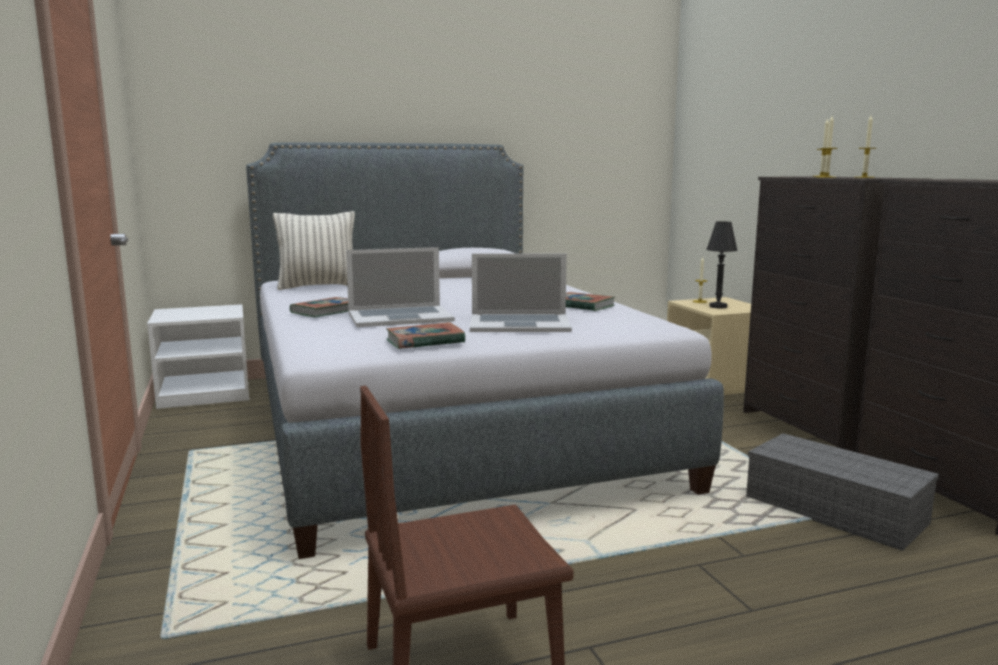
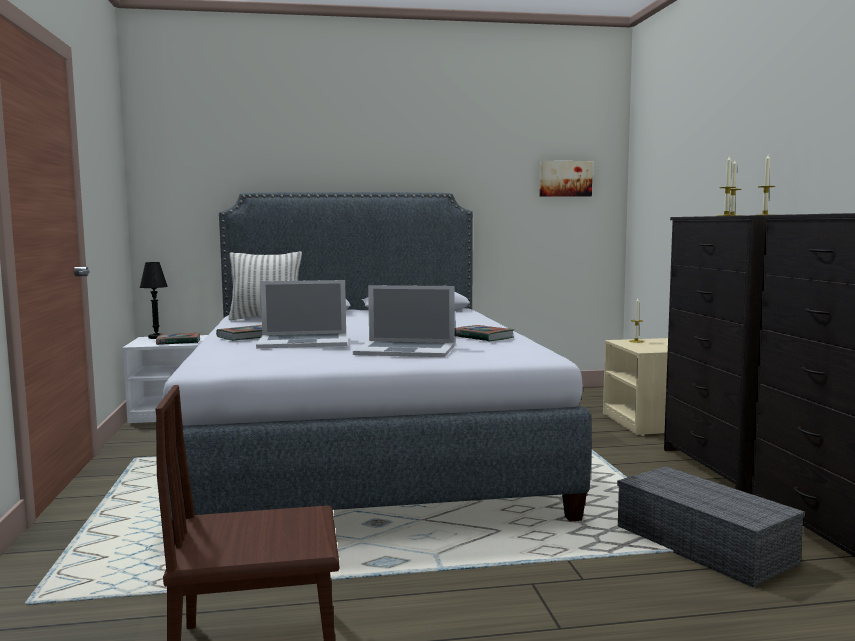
camera: 10 degrees right, 5 degrees down
(425, 341) = (303, 360): book -> book (178, 342)
(614, 130) = (565, 178): none -> picture
(718, 306) = (650, 346): black table lamp -> black table lamp (156, 337)

